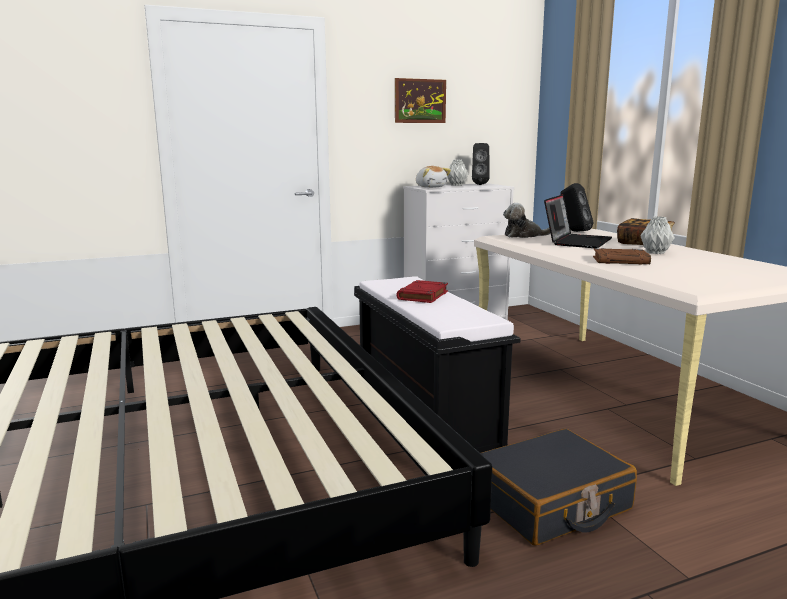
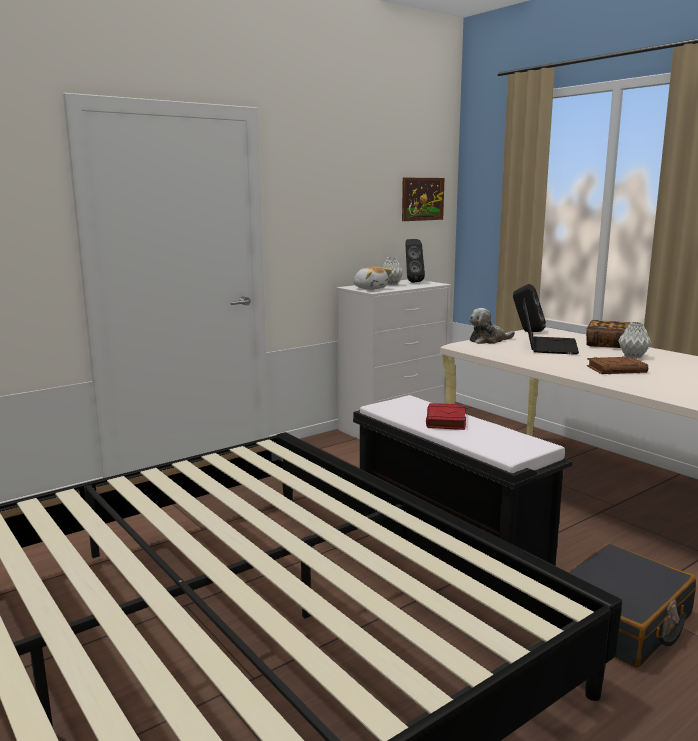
camera: 15 degrees left, 0 degrees up
(420, 101) = (350, 196): picture -> picture (422, 199)

